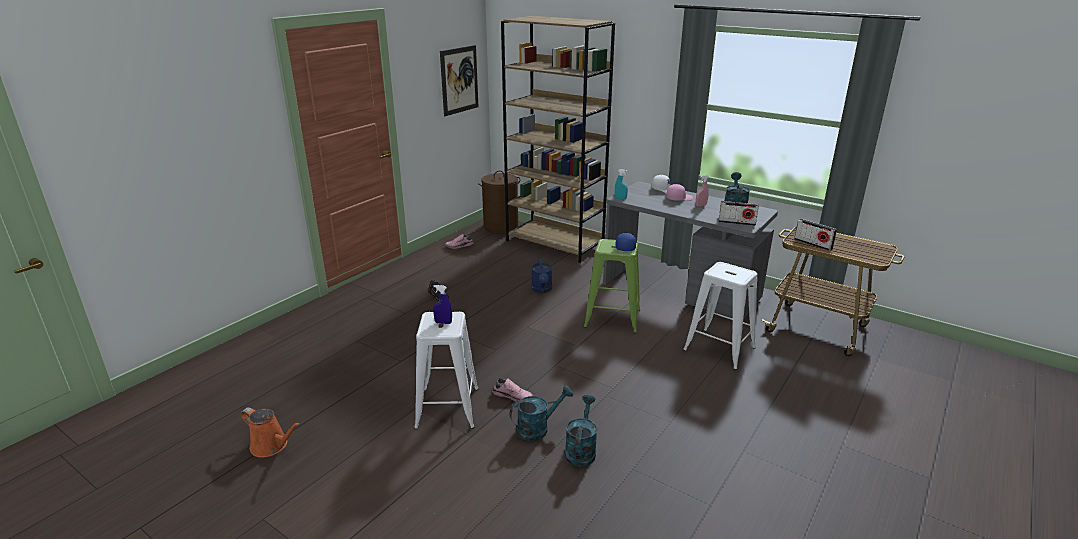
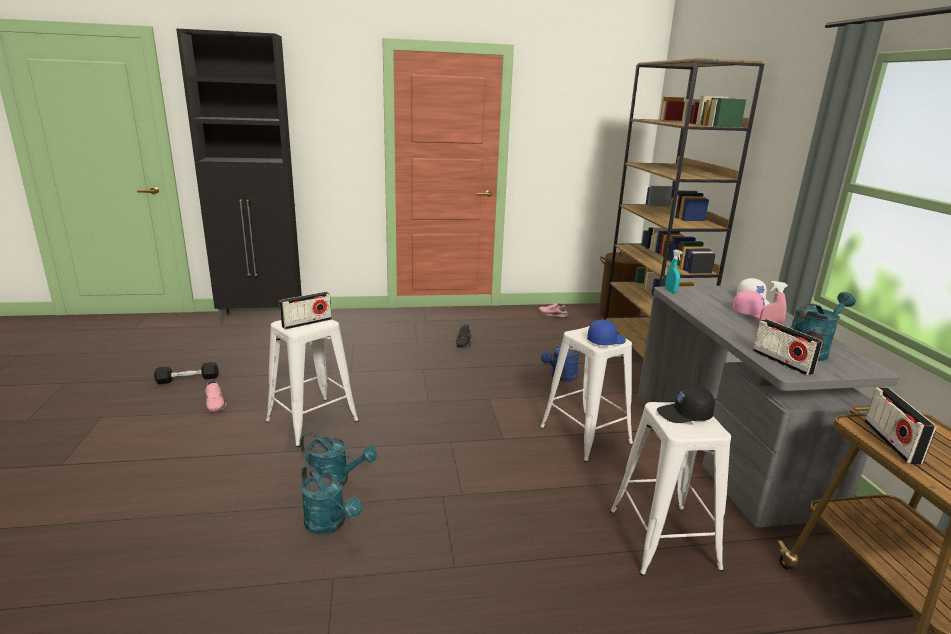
camera: 45 degrees right, 5 degrees down
(215, 362) = (262, 318): none -> black cabinet
(272, 446) = (188, 379): orange watering can -> black dumbbell
(443, 323) = (307, 323): blue spray bottle -> radio
(459, 80) = (607, 138): picture -> none
(513, 395) = (370, 443): pink shoe -> pink shoe (216, 403)
(581, 450) = (330, 524): turquoise watering can -> turquoise watering can turned 75 degrees clockwise
(613, 319) = (585, 436): green stool -> white stool
(727, 271) = (684, 415): none -> black cap

